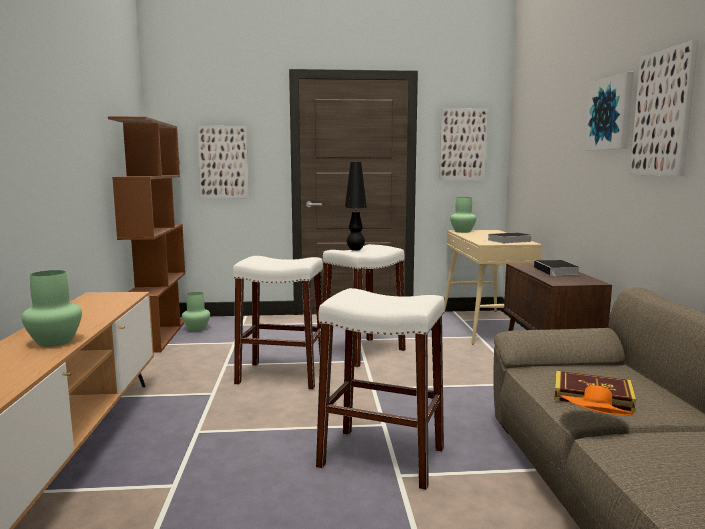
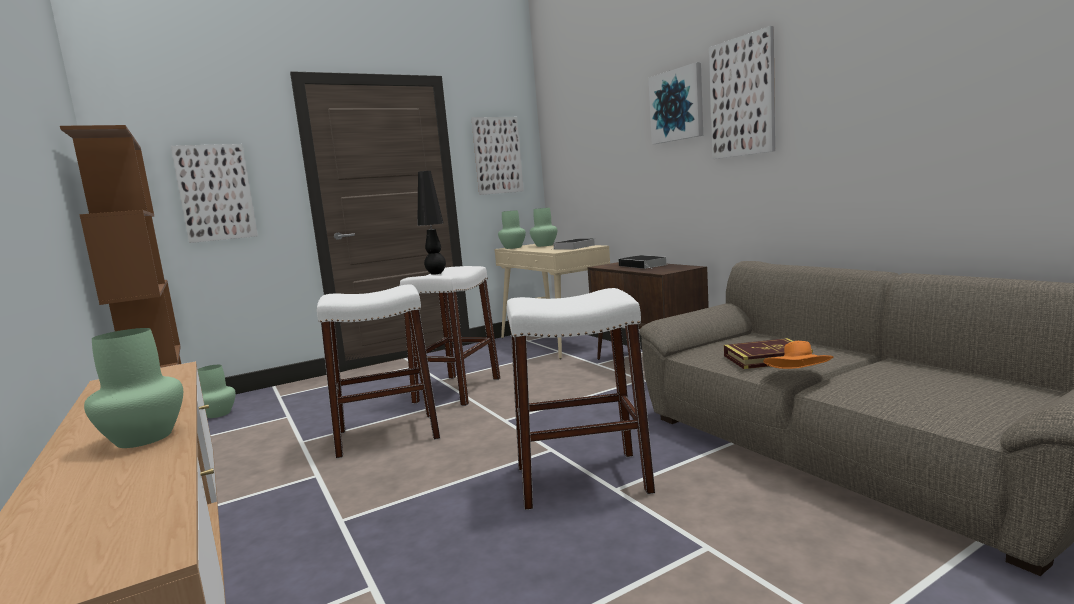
camera: 25 degrees left, 0 degrees up
(491, 233) = (544, 245): none -> green vase

